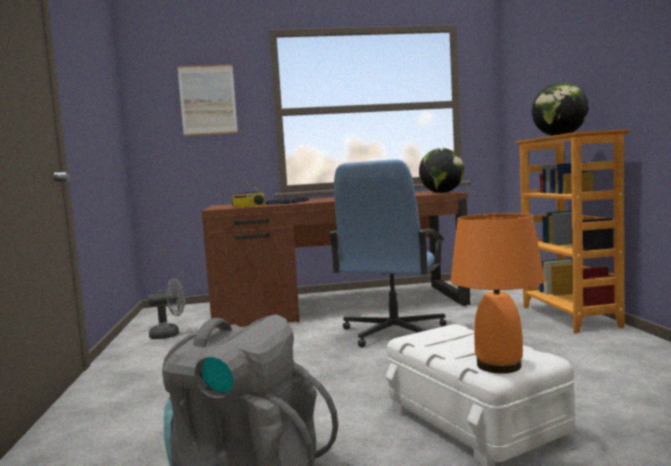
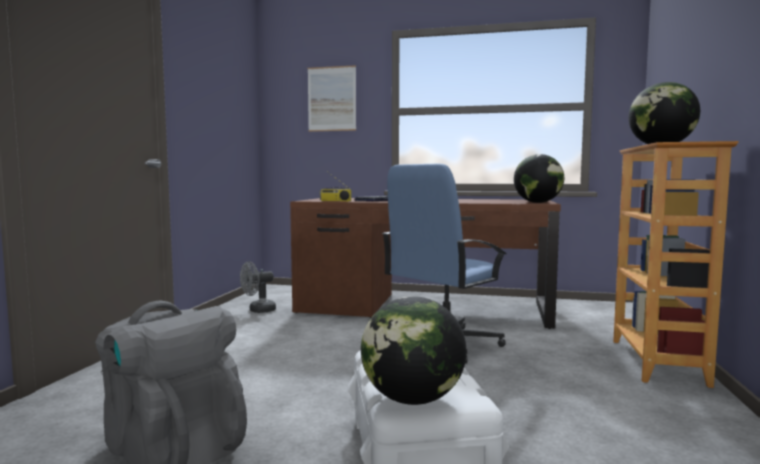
camera: 20 degrees right, 0 degrees up
(170, 334) = (258, 310): grey fan -> grey fan turned 150 degrees clockwise
(500, 365) = (412, 399): orange table lamp -> globe

